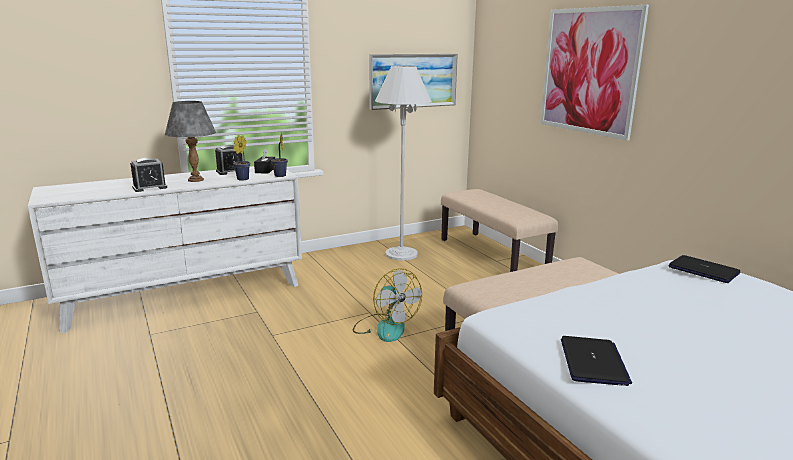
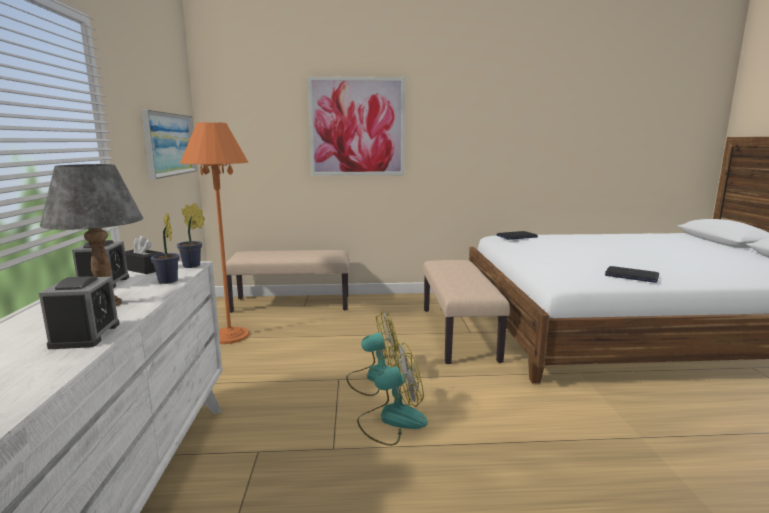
camera: 65 degrees left, 5 degrees down
(322, 349) = (392, 420): none -> fan
(401, 254) = (229, 336): white floor lamp -> orange floor lamp

